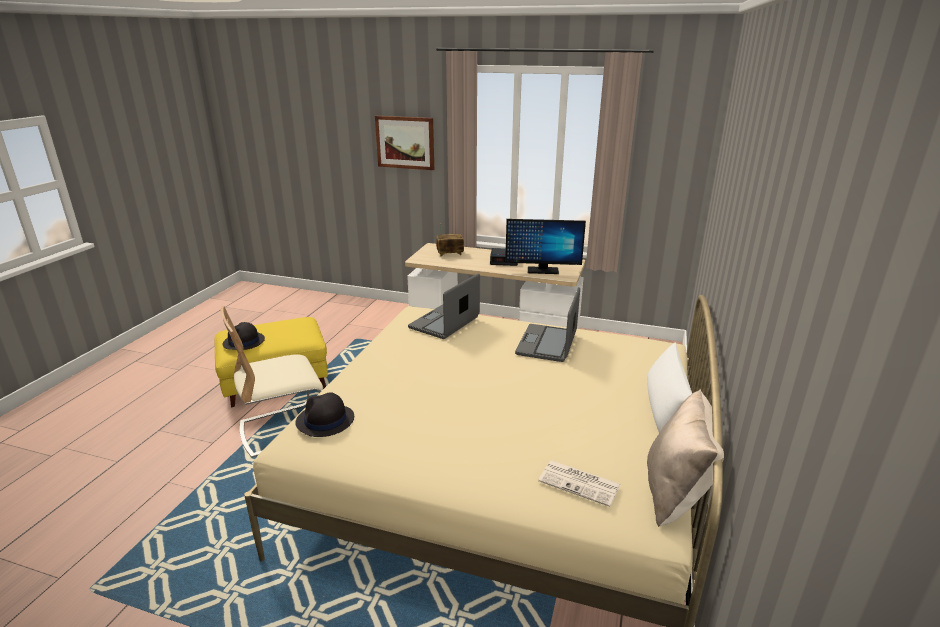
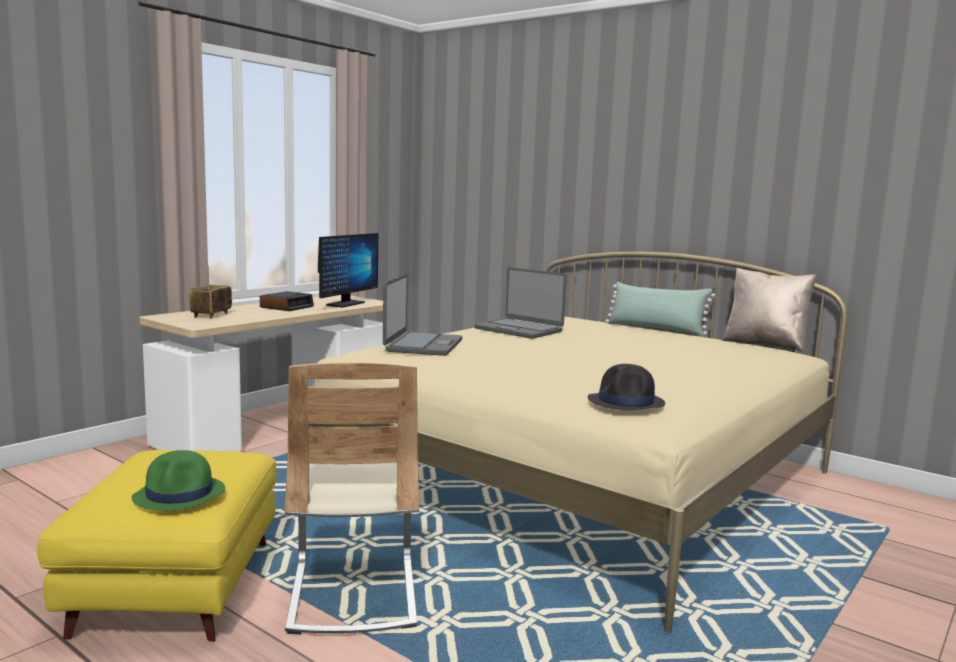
camera: 70 degrees left, 15 degrees down
(244, 342) = (180, 494): black hat -> green hat
(405, 142) = (67, 150): picture -> none
(445, 323) = (422, 345): laptop -> laptop turned 135 degrees counterclockwise
(580, 483) = (755, 355): newspaper -> none
(664, 409) = (656, 329): white pillow -> green pillow

